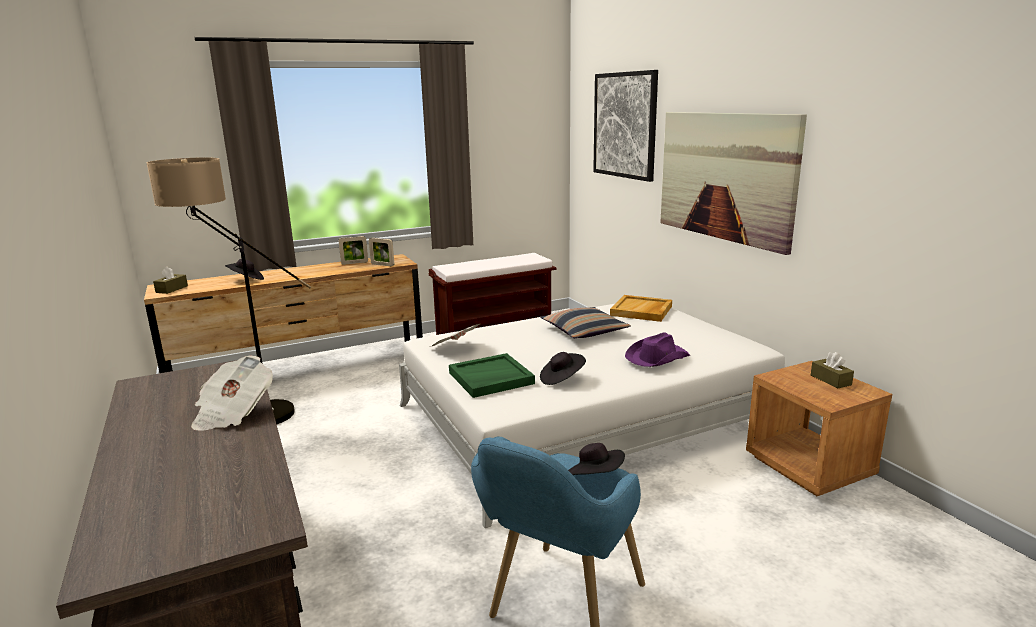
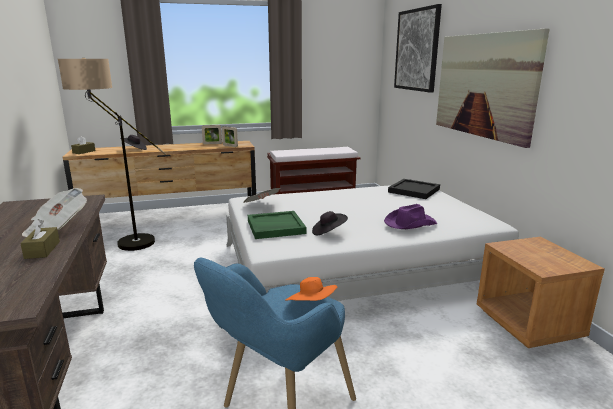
camera: 10 degrees right, 0 degrees up
(584, 331) = (362, 201): pillow -> none
(594, 478) = (312, 306): black hat -> orange hat
(641, 311) = (414, 191): beige tray -> black tray
(830, 380) = (551, 252): brown tissue box -> brown tissue box (42, 250)

